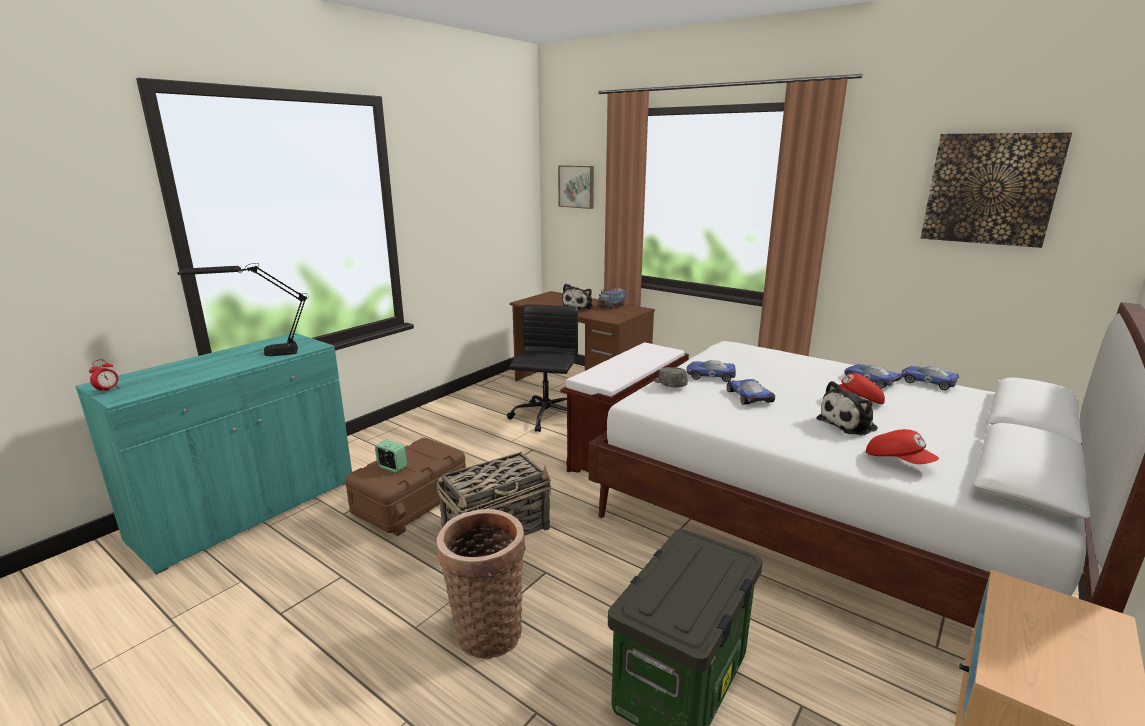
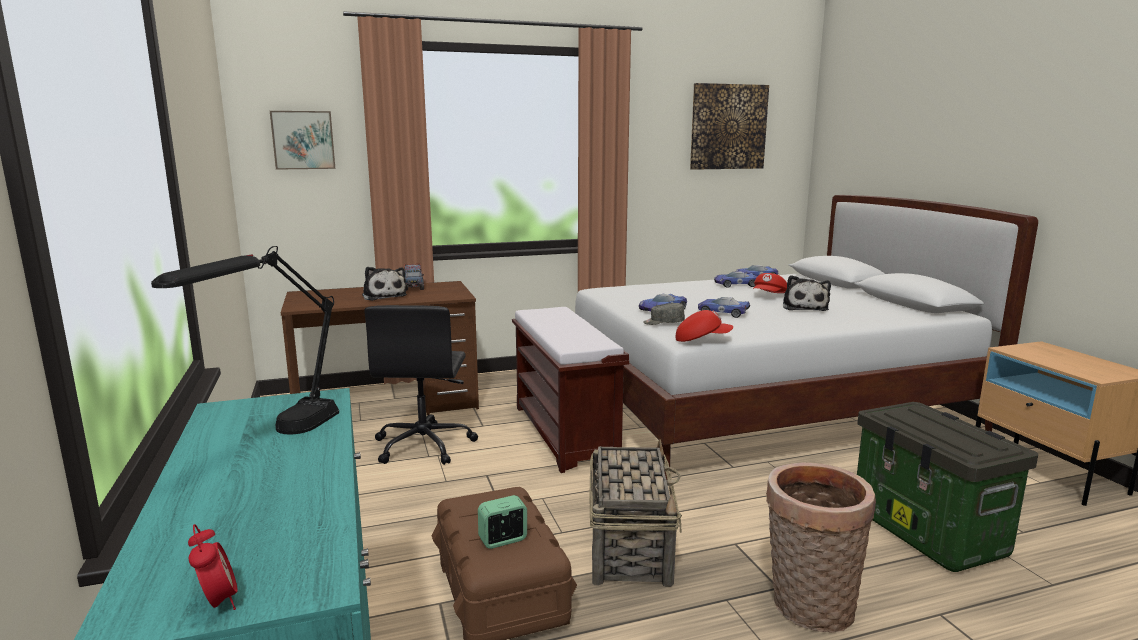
camera: 55 degrees left, 5 degrees down
(545, 417) = (424, 445): black office chair -> black office chair turned 135 degrees counterclockwise
(898, 461) = (873, 314): red cap -> red cap (702, 340)

